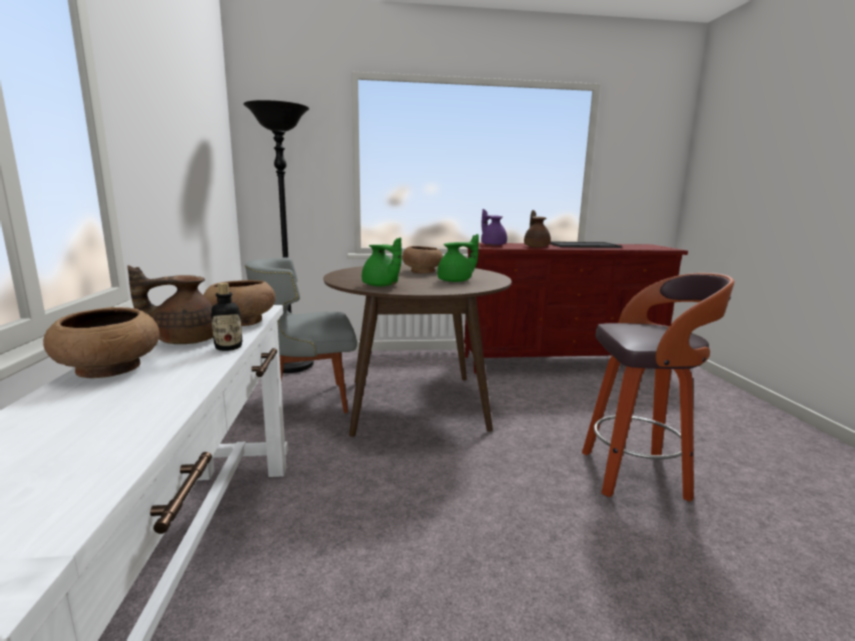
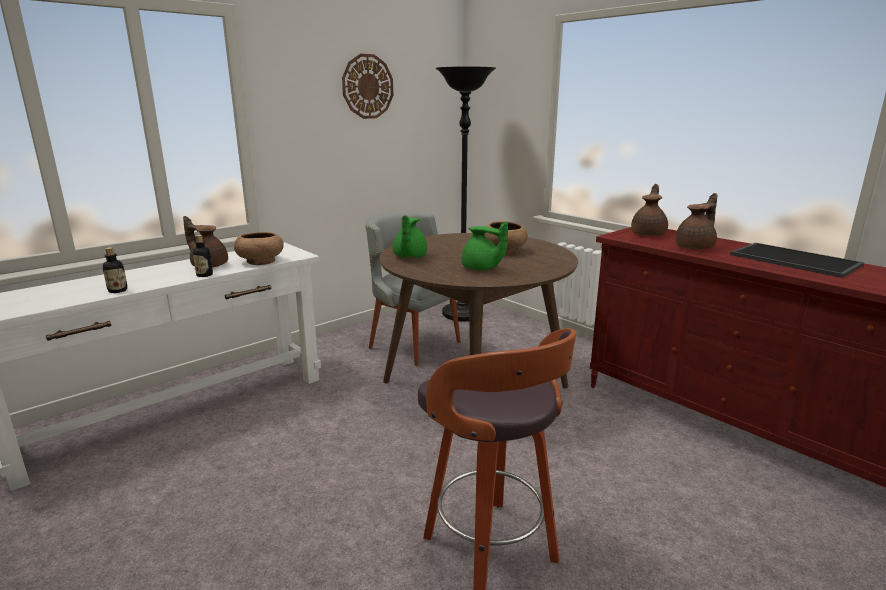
camera: 55 degrees right, 5 degrees up
(110, 369) = (151, 270): brown bowl -> none
(169, 398) = (118, 290): none -> bottle
(184, 109) = (367, 86): none -> wall clock
(493, 245) = (649, 234): purple teapot -> brown teapot

